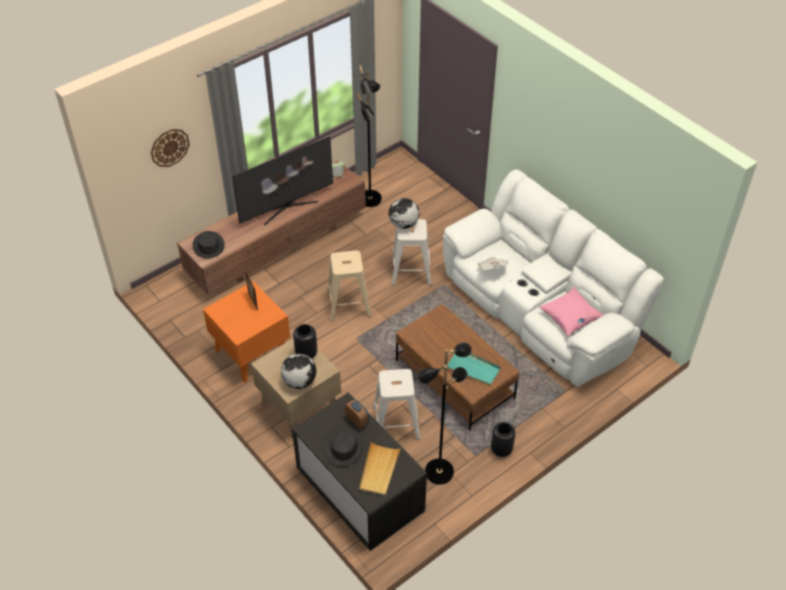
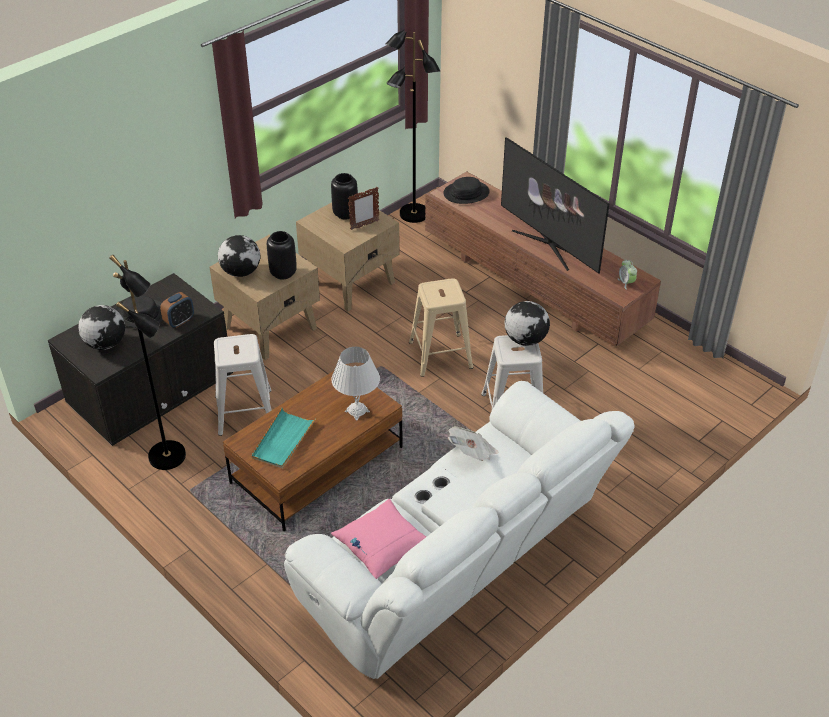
camera: 85 degrees right, 5 degrees down
(169, 147) = (505, 63): wall clock -> none
(251, 352) = (351, 282): orange nightstand -> beige nightstand
(371, 199) = (648, 361): black floor lamp -> black floor lamp (413, 214)
(379, 470) = (105, 343): beige tray -> globe
(446, 327) = (357, 411): none -> white table lamp
(501, 450) = (196, 517): black vase -> black vase (345, 214)

